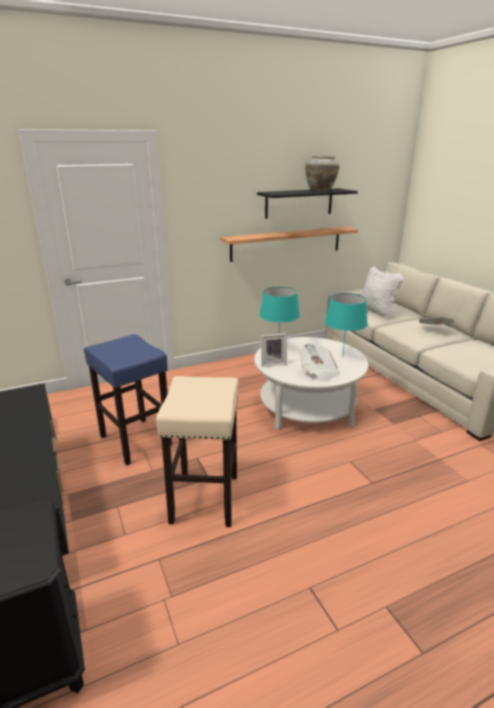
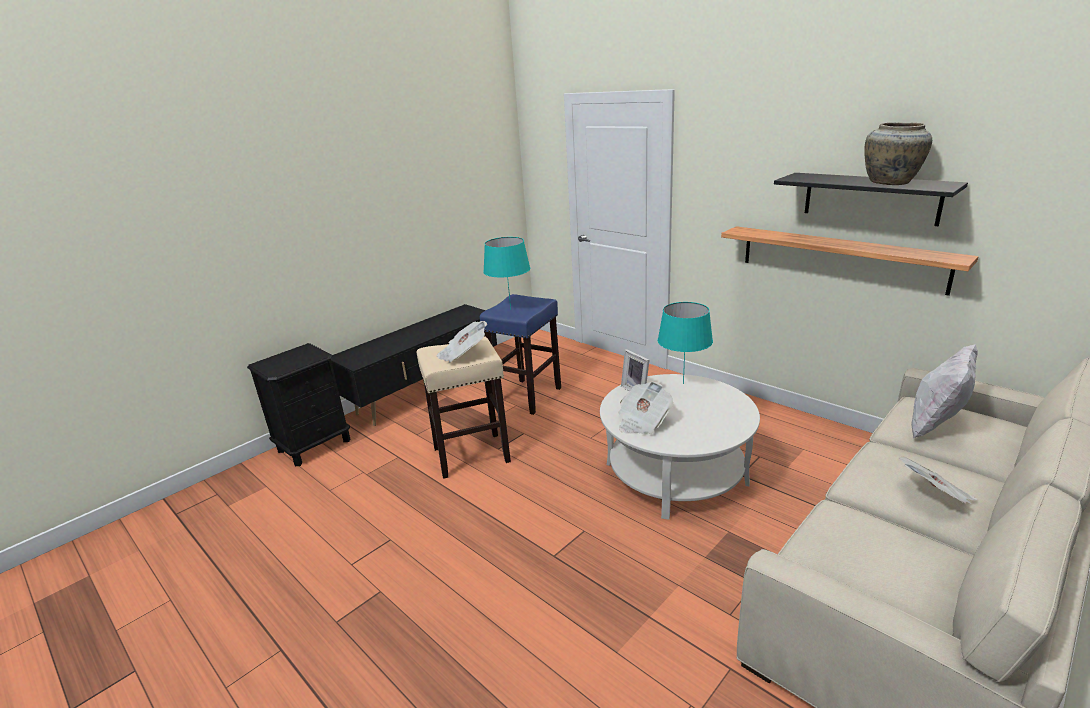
camera: 70 degrees right, 0 degrees up
(208, 392) = (463, 354): none -> newspaper
(342, 357) = (708, 429): turquoise table lamp -> turquoise table lamp (510, 309)

